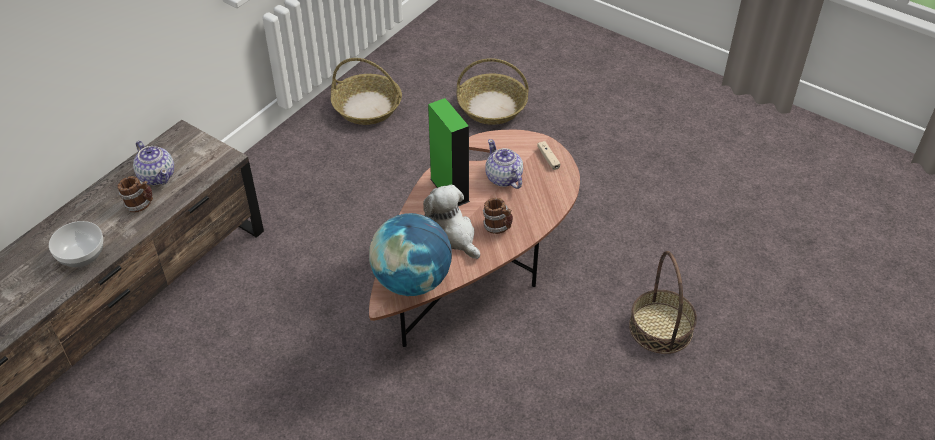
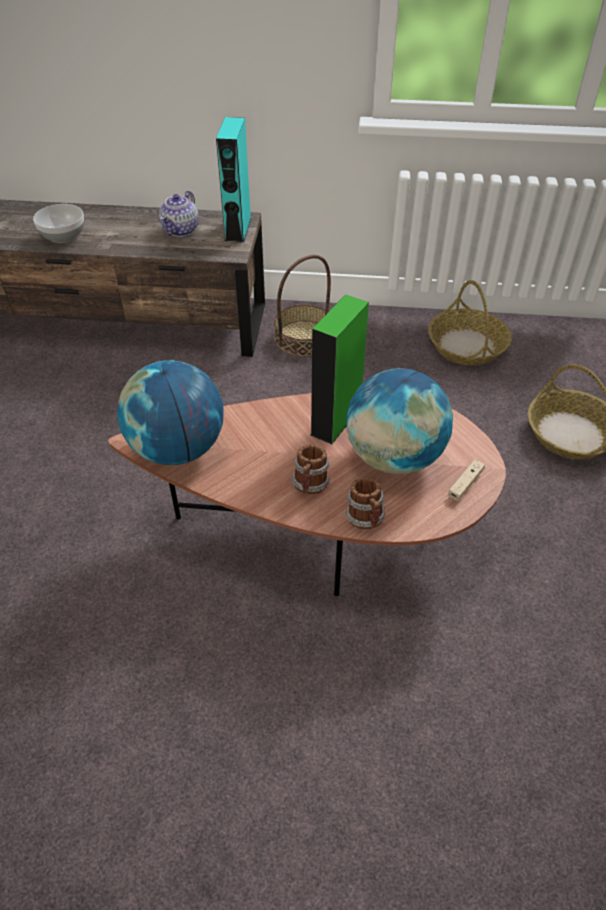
camera: 60 degrees right, 0 degrees up
(140, 205) = (140, 237): mug -> mug (366, 520)
(193, 142) = (238, 229): none -> turquoise speaker
(452, 234) = (269, 452): plush toy -> none
(503, 178) = (394, 457): teapot -> globe
(661, 328) = (365, 775): basket -> basket (304, 338)

